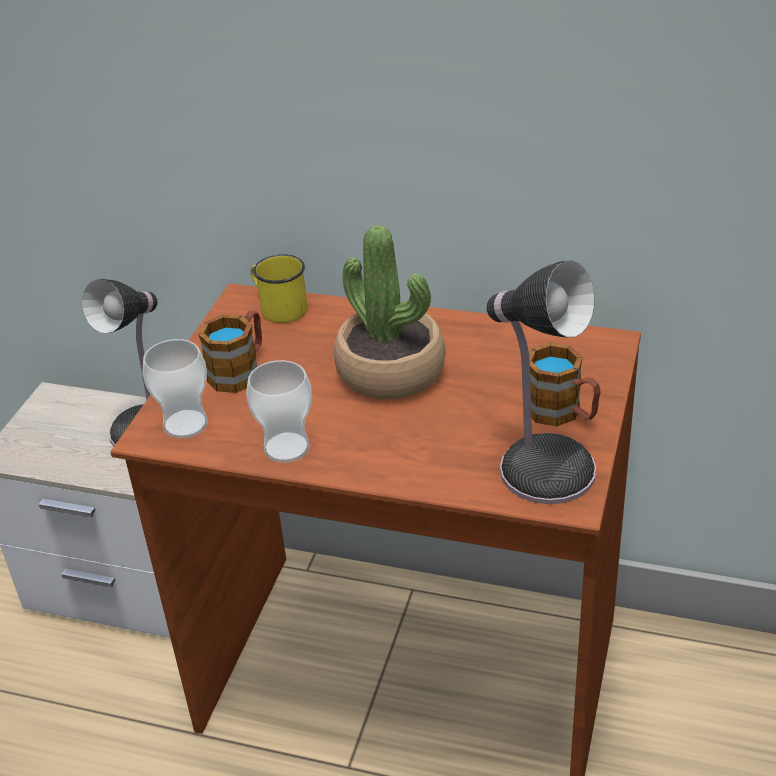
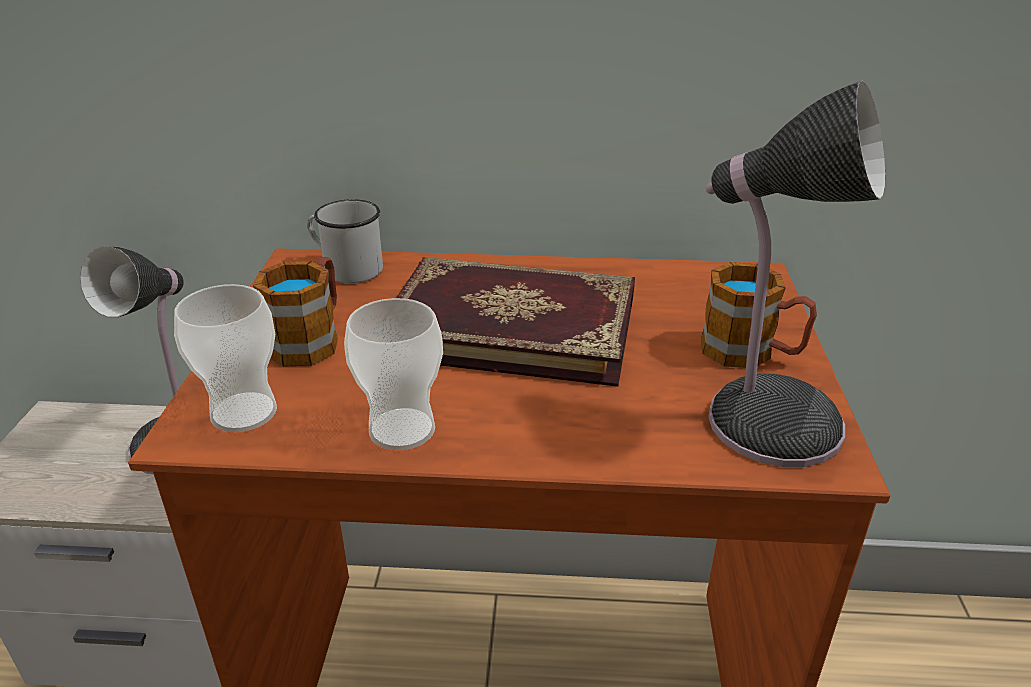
camera: 15 degrees left, 5 degrees down
(278, 307) = (346, 268): yellow mug -> white mug
(391, 371) = (513, 324): potted plant -> book

